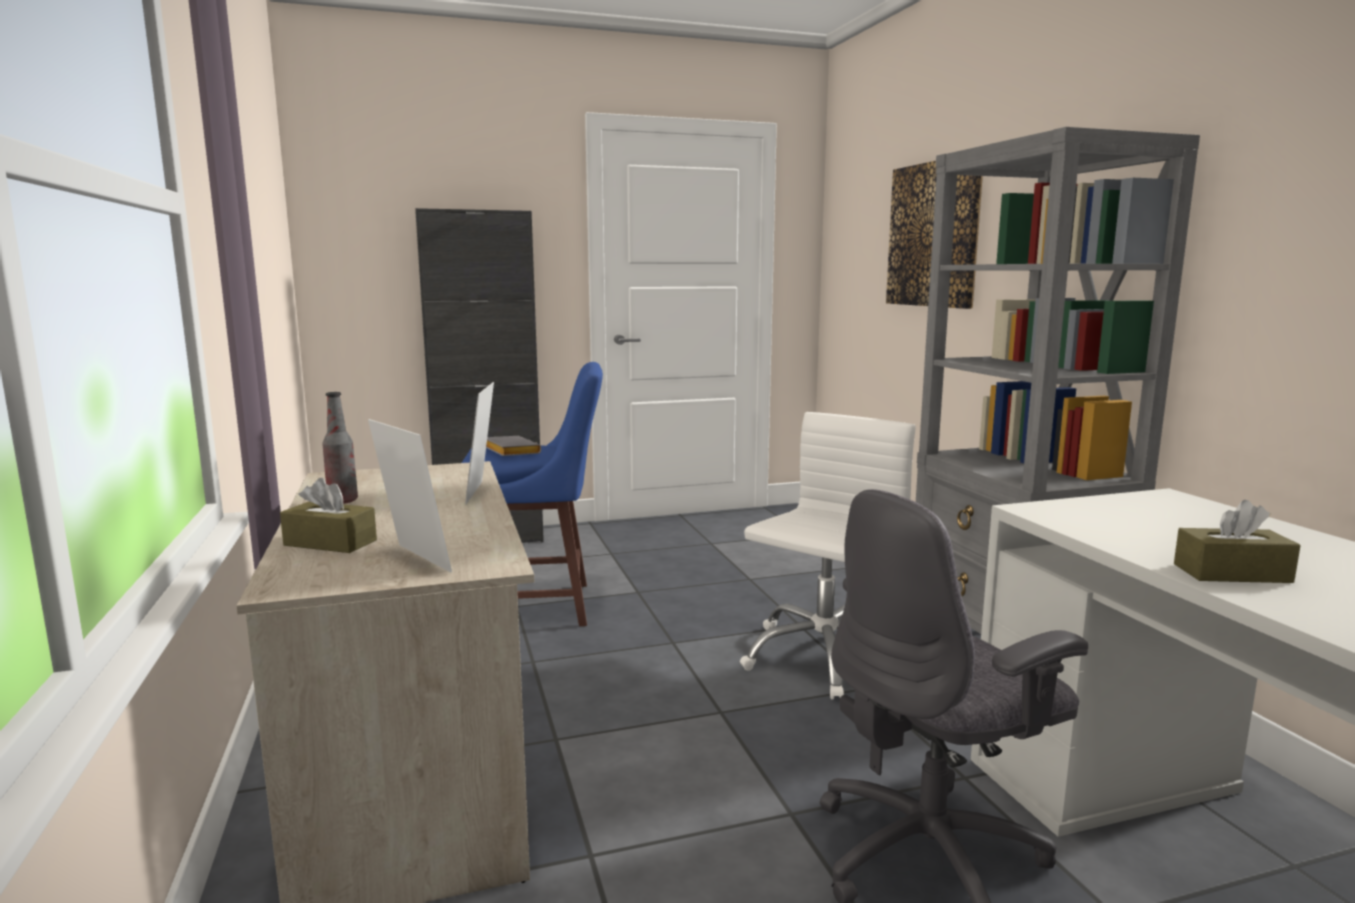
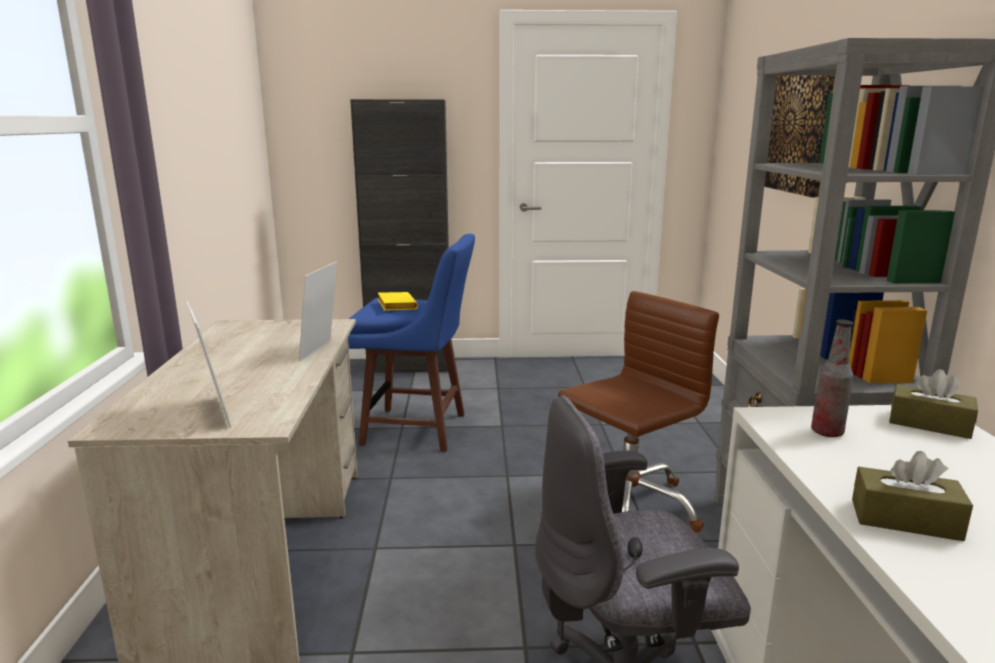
camera: 15 degrees right, 5 degrees up
(330, 543) = (175, 389): brown tissue box -> brown tissue box (929, 424)
(343, 501) = (217, 350): bottle -> bottle (827, 432)
(509, 452) = (395, 306): grey book -> yellow book
(822, 657) = (627, 506): white office chair -> brown office chair

